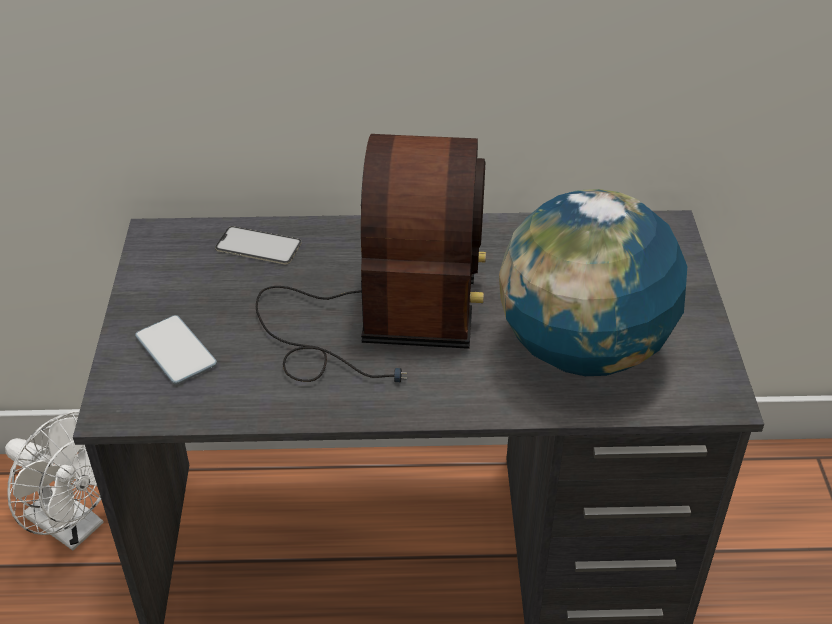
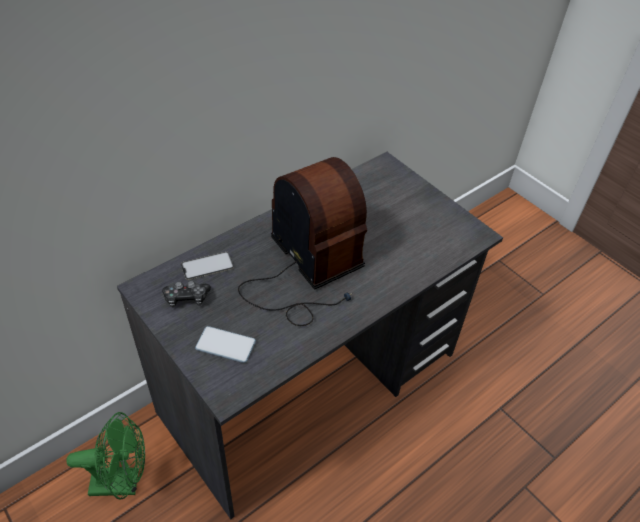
camera: 40 degrees left, 5 degrees up
(74, 526) = (123, 482): white fan -> green fan
(191, 272) = (186, 298): none -> game controller
(583, 350) = (408, 241): globe -> none

